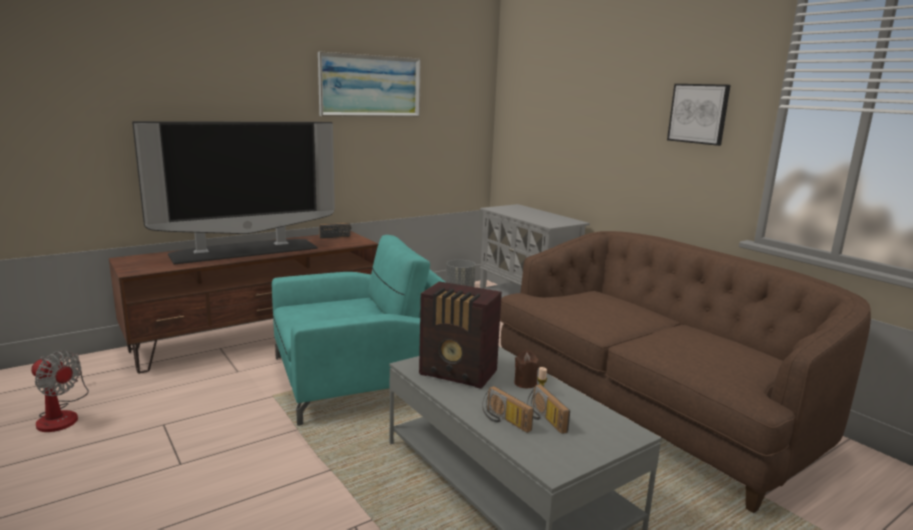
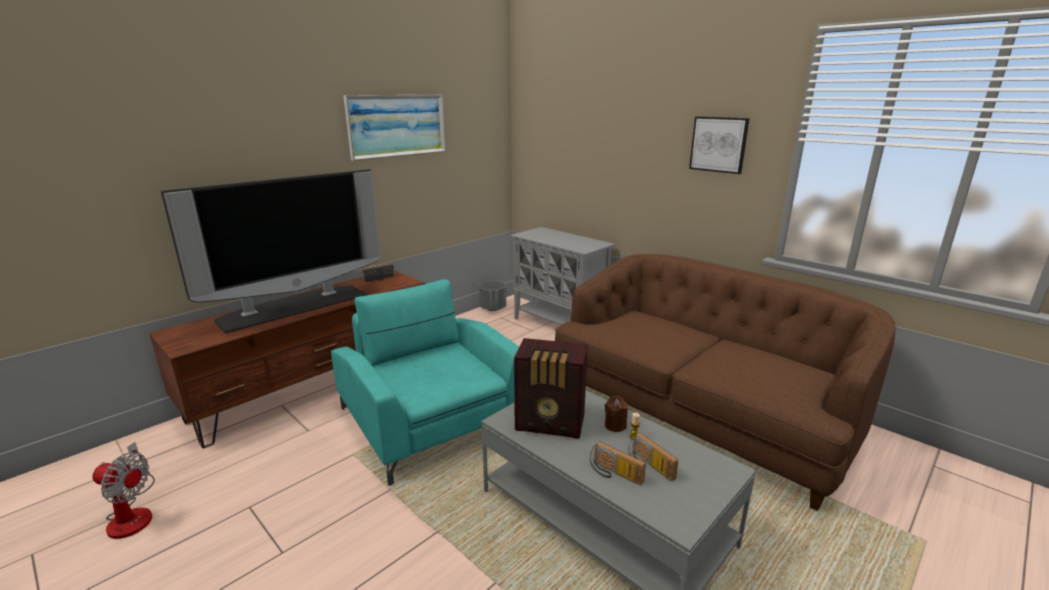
camera: 10 degrees left, 5 degrees up
(359, 377) = (431, 419): turquoise armchair -> turquoise armchair turned 90 degrees counterclockwise

